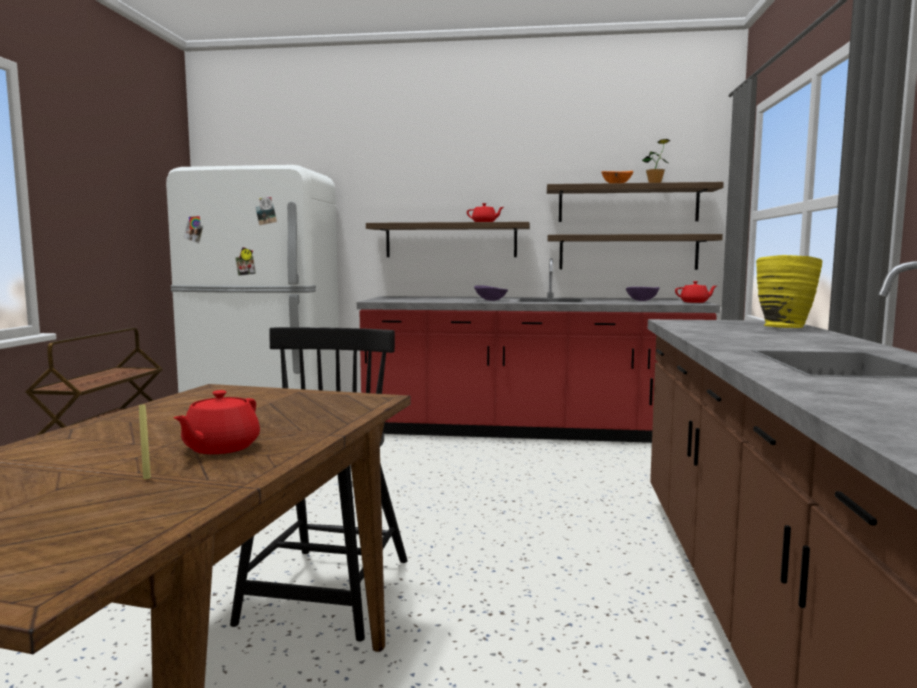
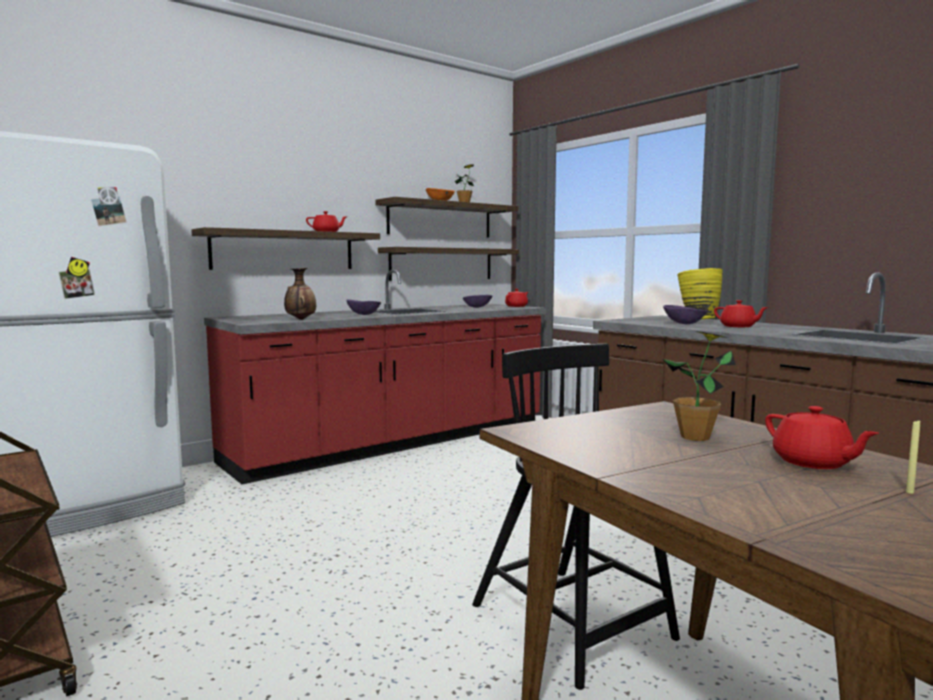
camera: 45 degrees left, 0 degrees up
(265, 416) = (695, 437): none -> potted plant
(420, 301) = (300, 319): none -> vase
(721, 329) = (684, 324): none -> purple bowl
(767, 338) = (738, 326): none -> red teapot

